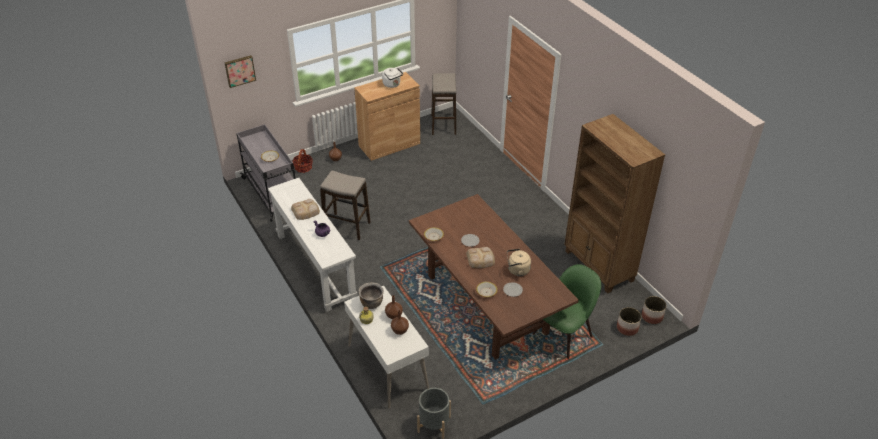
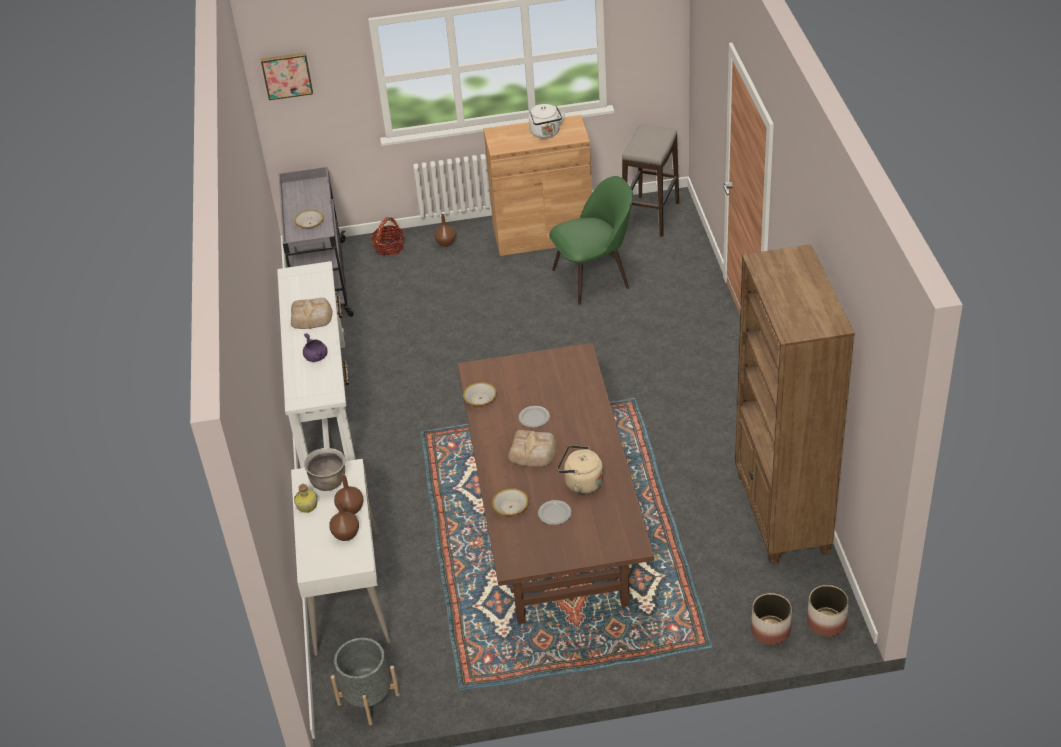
camera: 25 degrees right, 0 degrees up
(347, 227) = (405, 357): stool -> none
(564, 334) = (655, 612): green chair -> green chair (594, 277)

